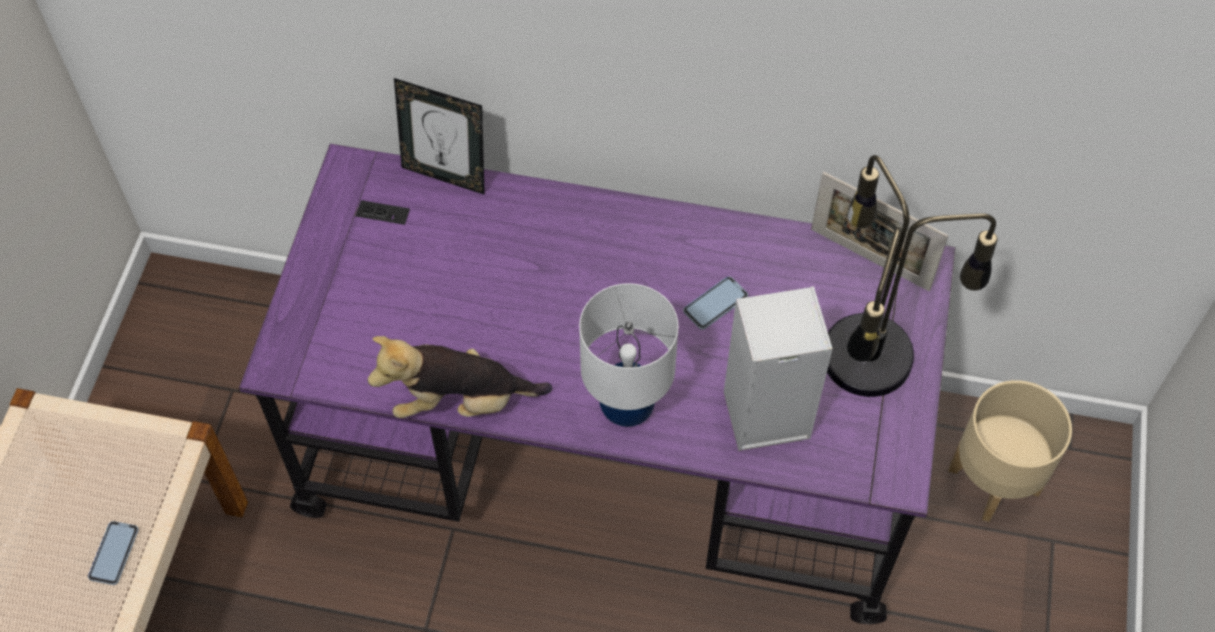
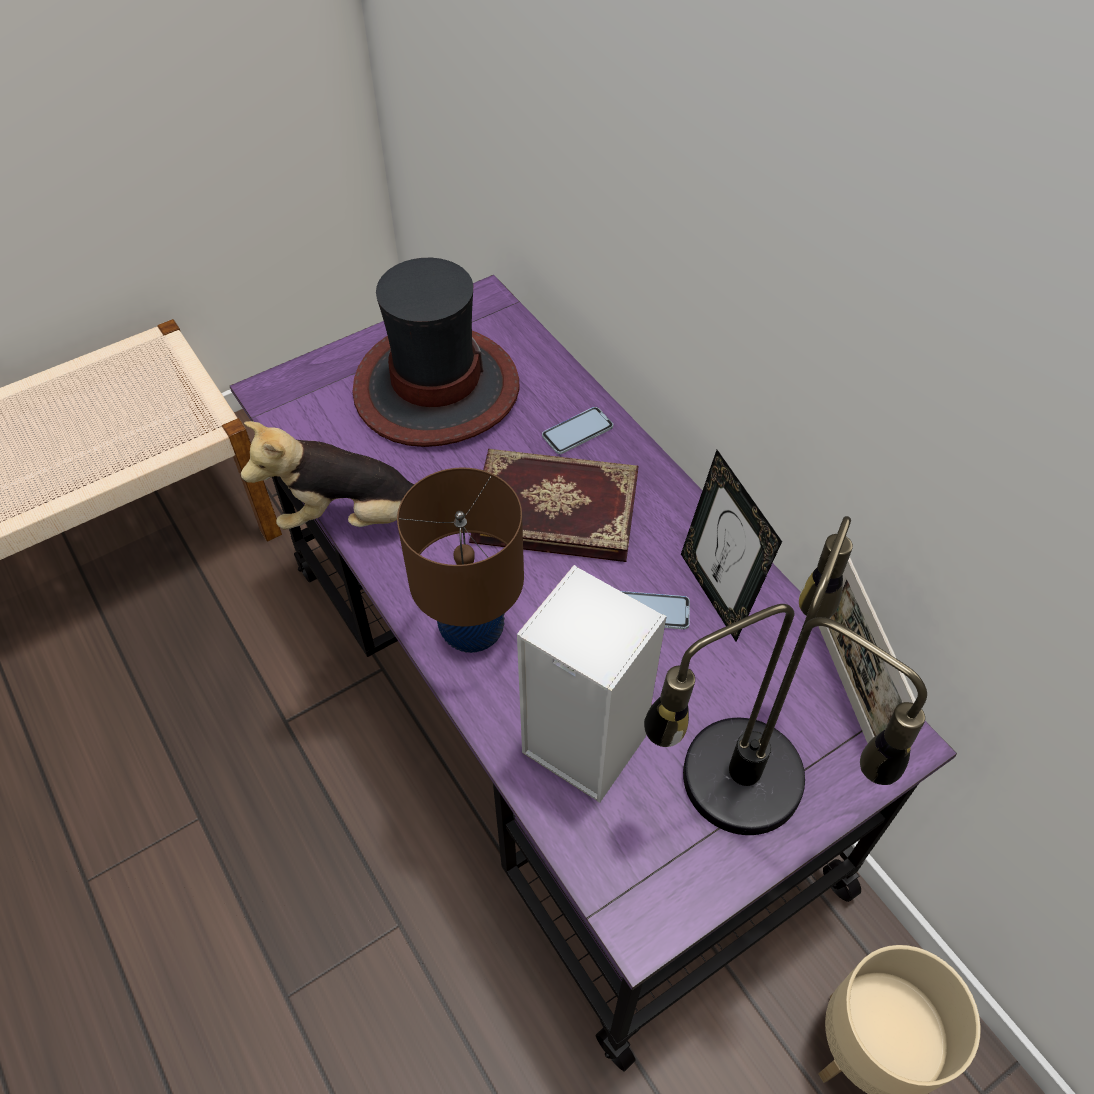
camera: 45 degrees right, 5 degrees down
(114, 553) = (92, 461): phone -> phone (577, 432)
(400, 266) = (435, 388): none -> hat
(445, 175) = (548, 351): picture frame -> picture frame (716, 593)
(460, 402) = (355, 517): plush toy -> plush toy turned 45 degrees counterclockwise
(582, 284) = (555, 506): none -> book
(624, 408) = (470, 630): white table lamp -> brown table lamp

